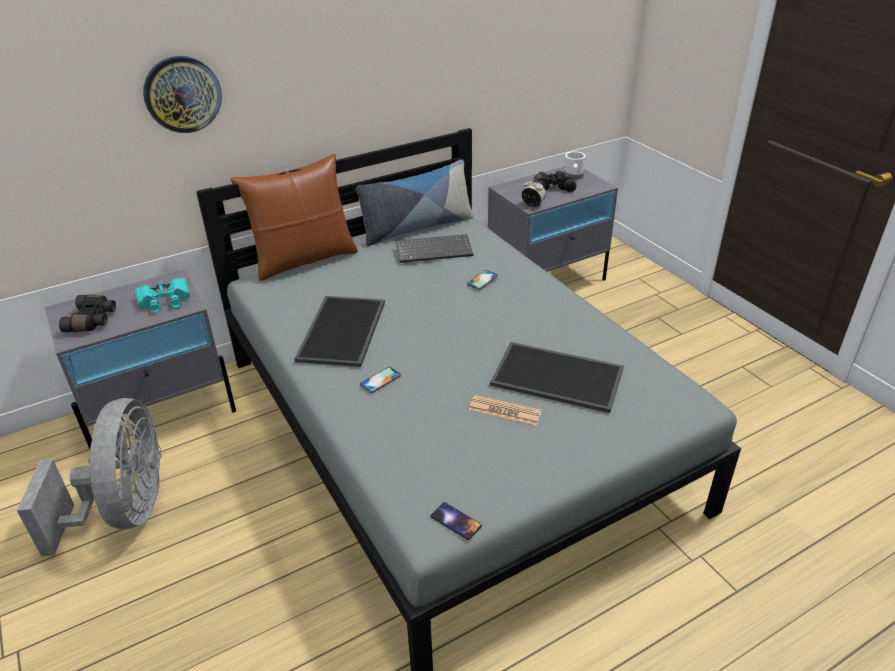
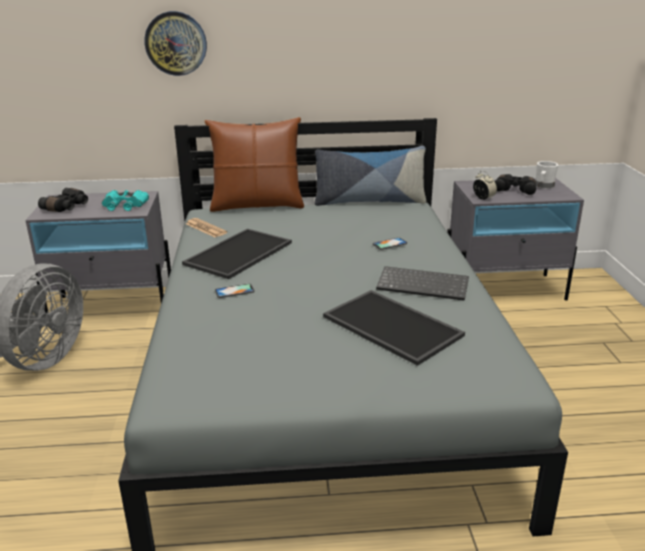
camera: 25 degrees right, 10 degrees down
(435, 250) = (368, 216): keyboard -> keyboard (424, 285)
(456, 521) = (193, 403): phone -> none
(504, 411) = (318, 338): newspaper -> newspaper (205, 228)

